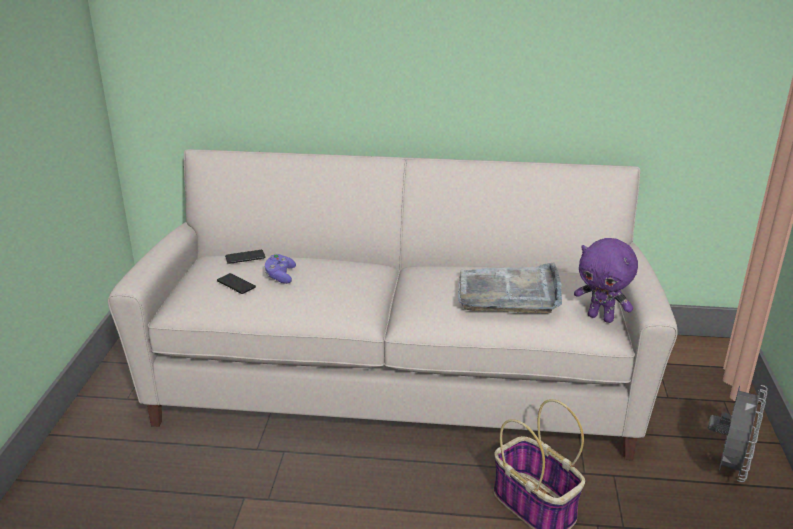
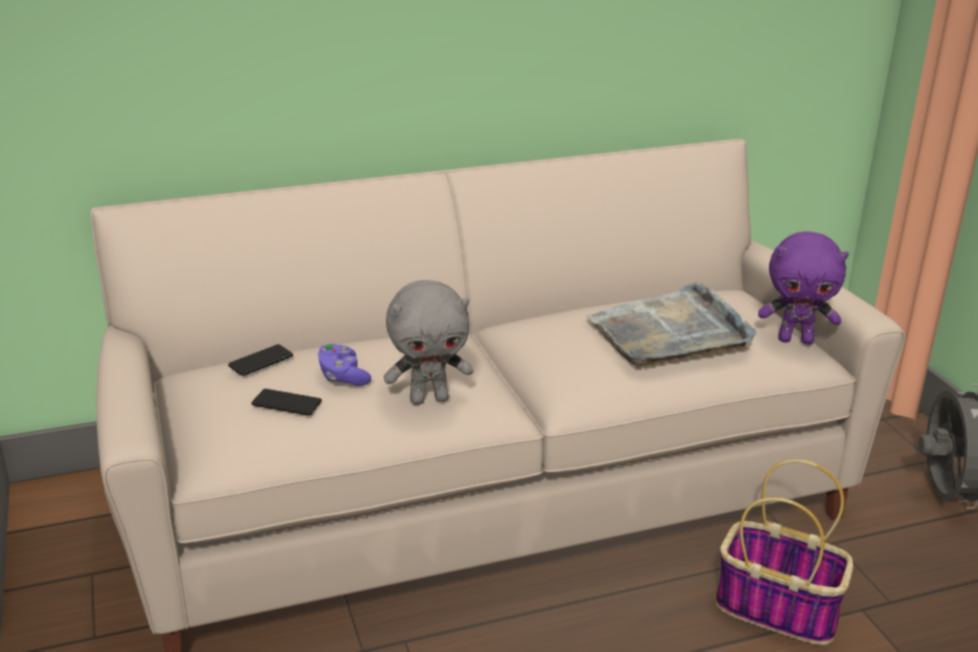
camera: 25 degrees left, 0 degrees up
(320, 300) = (429, 399): none -> grey plush toy

